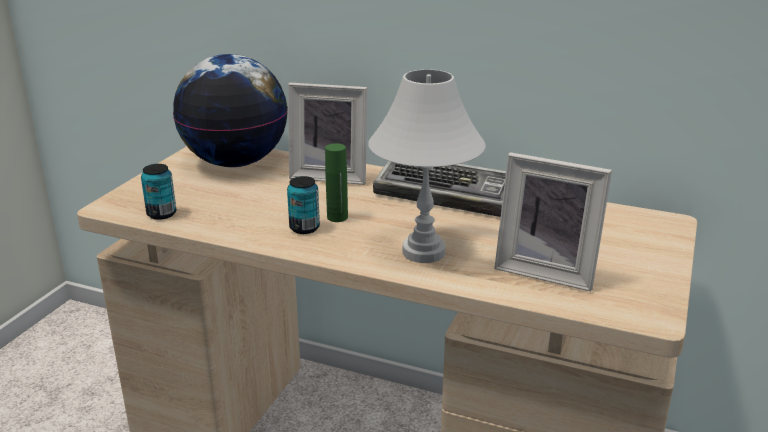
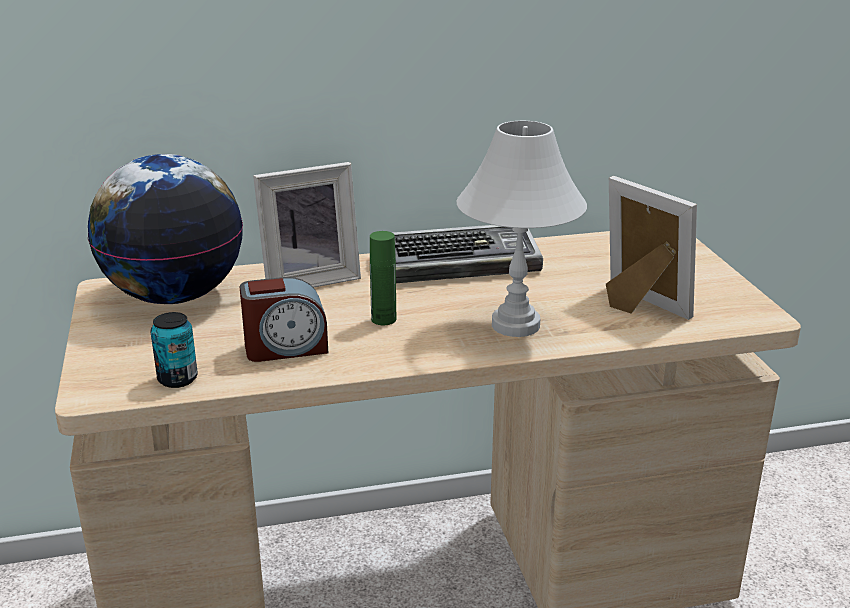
camera: 35 degrees left, 0 degrees up
(248, 216) = (286, 348): none -> alarm clock
(304, 228) = (367, 341): can -> none
(547, 270) = (638, 306): picture frame -> picture frame turned 120 degrees counterclockwise

